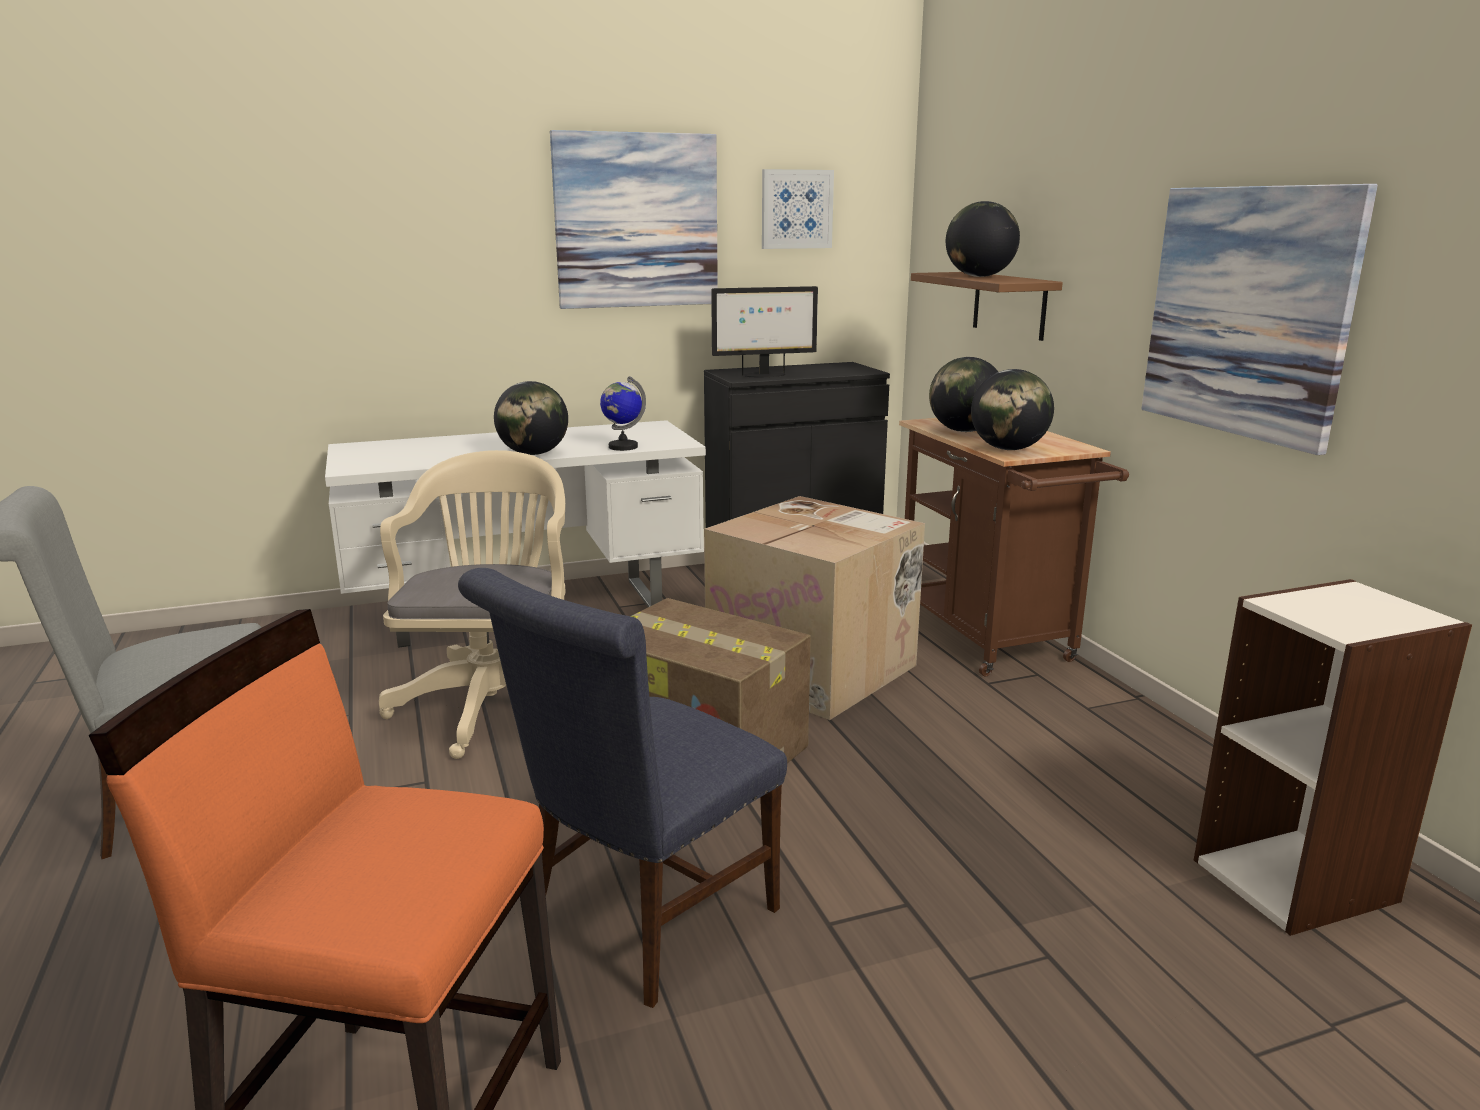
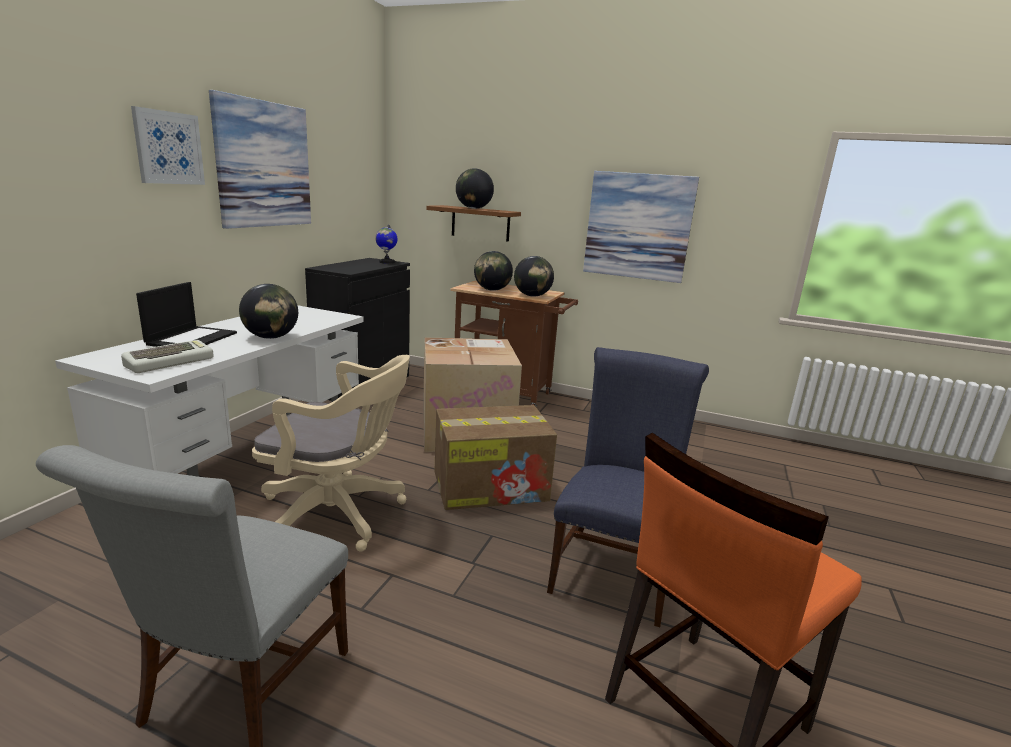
camera: 50 degrees left, 0 degrees up
(389, 461) = (170, 362): none -> keyboard
(466, 442) = (192, 338): none -> laptop
(494, 701) = (339, 514): beige office chair -> beige office chair turned 150 degrees clockwise
(622, 447) = (317, 324): globe -> globe (386, 262)
(640, 923) = (613, 570): blue chair -> blue chair turned 150 degrees counterclockwise
(763, 375) = (354, 269): monitor -> none
(796, 209) = (341, 163): picture -> picture (168, 148)
(1296, 880) = (719, 443): bookcase -> none

